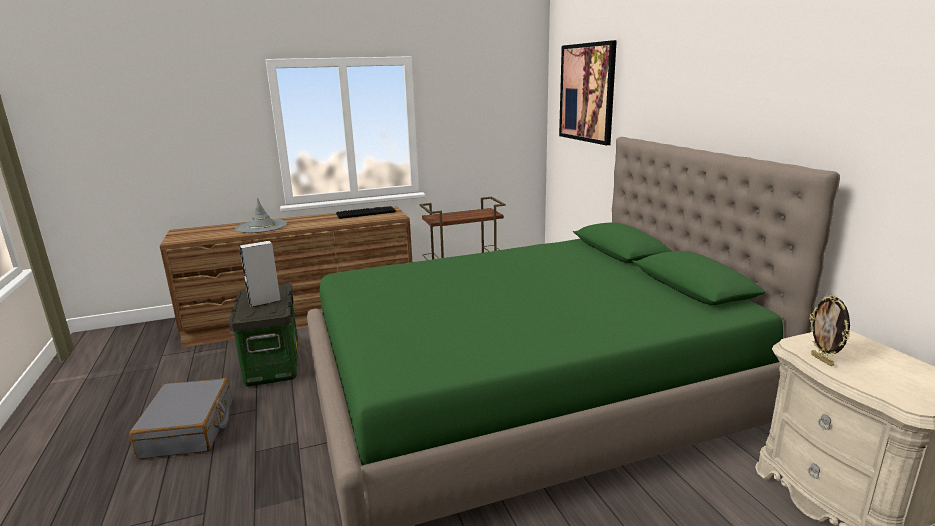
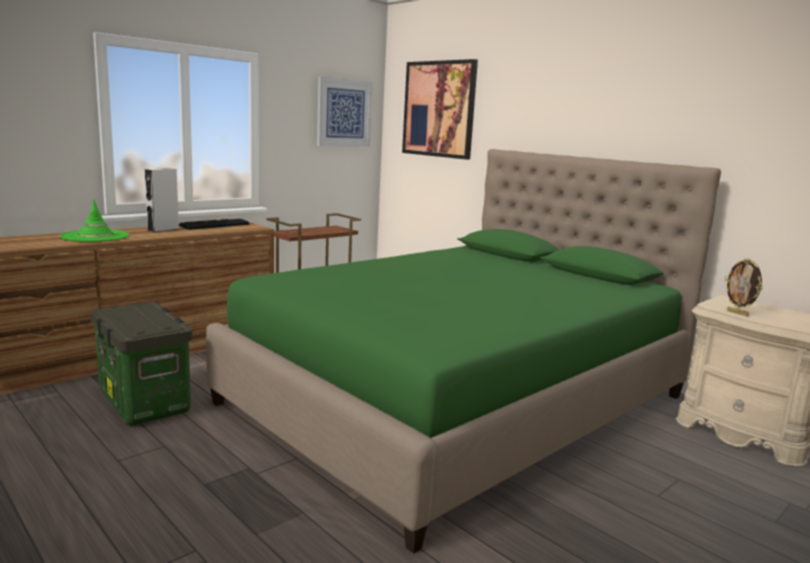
camera: 25 degrees left, 5 degrees down
(189, 429) = (89, 477): grey suitcase -> none
(261, 226) = (95, 236): grey hat -> green hat
(265, 302) = (145, 319): grey speaker -> grey speaker (163, 229)
(503, 100) = (344, 113): none -> picture

